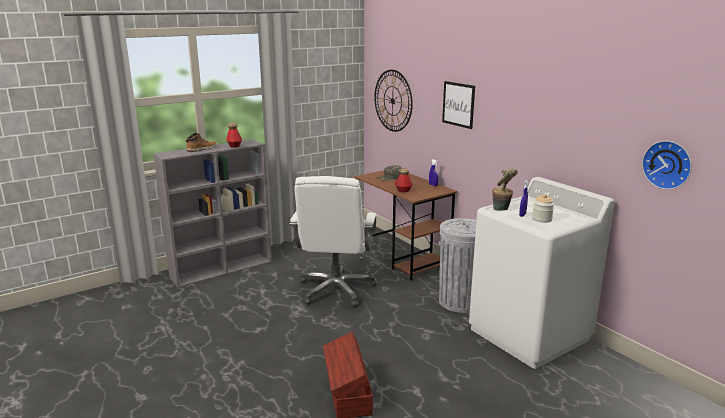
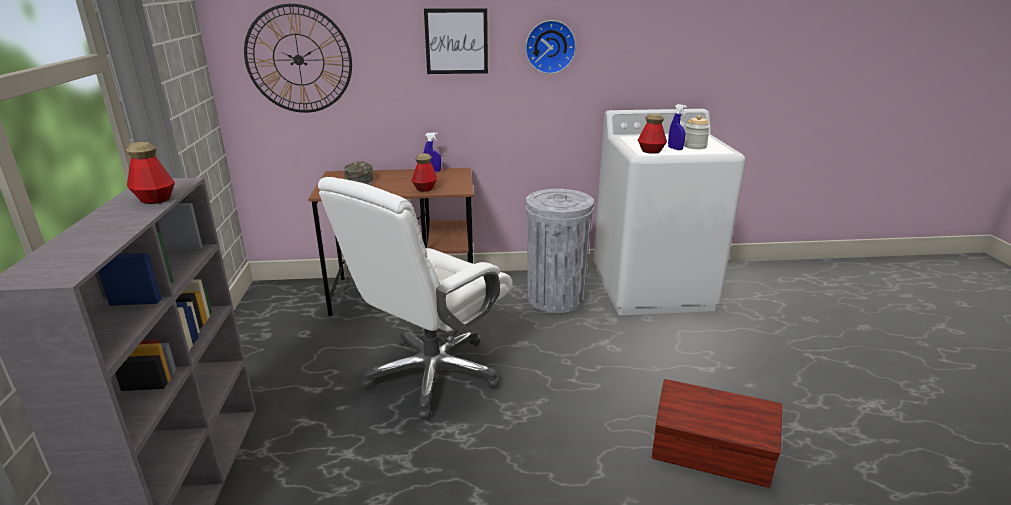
camera: 60 degrees left, 5 degrees up
(201, 149) = (97, 230): boot -> none
(336, 289) = (432, 375): white office chair -> white office chair turned 90 degrees clockwise
(501, 209) = (651, 151): potted plant -> bottle
(668, 164) = (757, 57): wall clock -> wall clock (550, 47)

